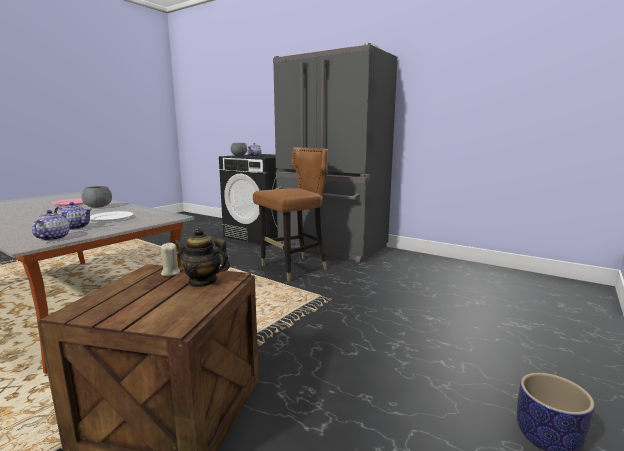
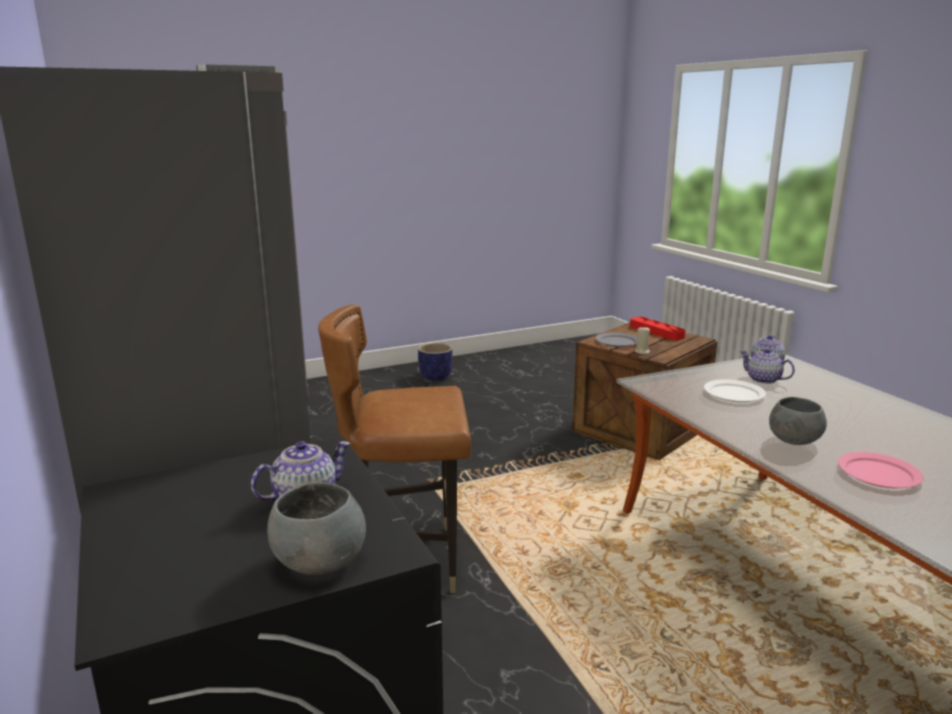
camera: 150 degrees left, 5 degrees up
(140, 314) = (656, 332): none -> red tray
(202, 282) = (617, 341): teapot -> grey plate

